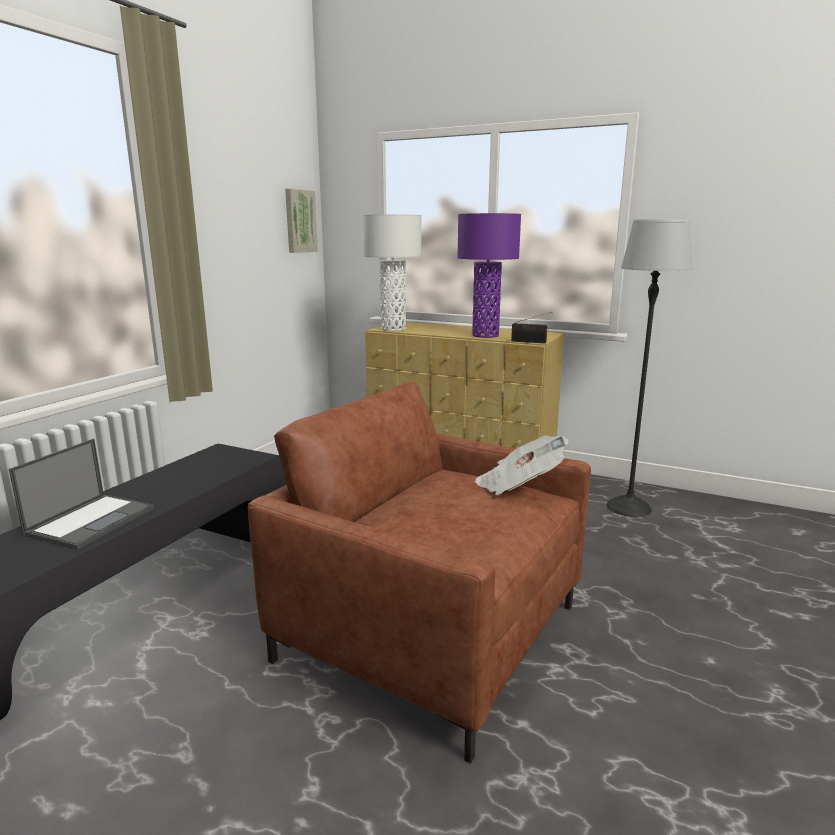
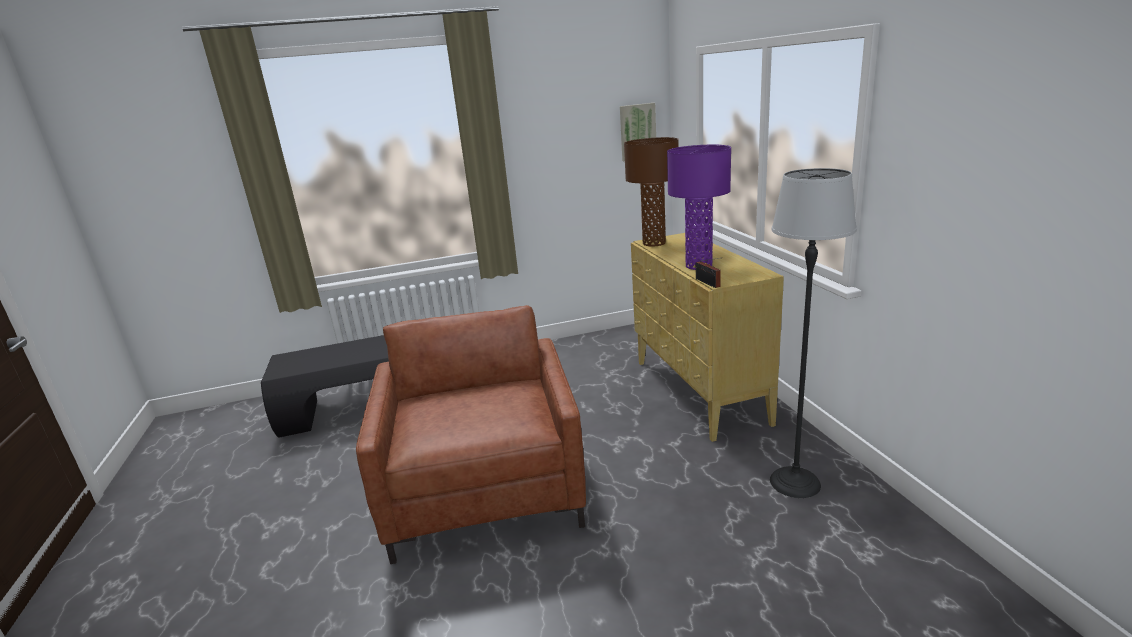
camera: 50 degrees right, 5 degrees up
(92, 520) = (381, 346): laptop -> none
(393, 329) = (653, 243): white table lamp -> brown table lamp
(519, 486) = (528, 411): newspaper -> none

